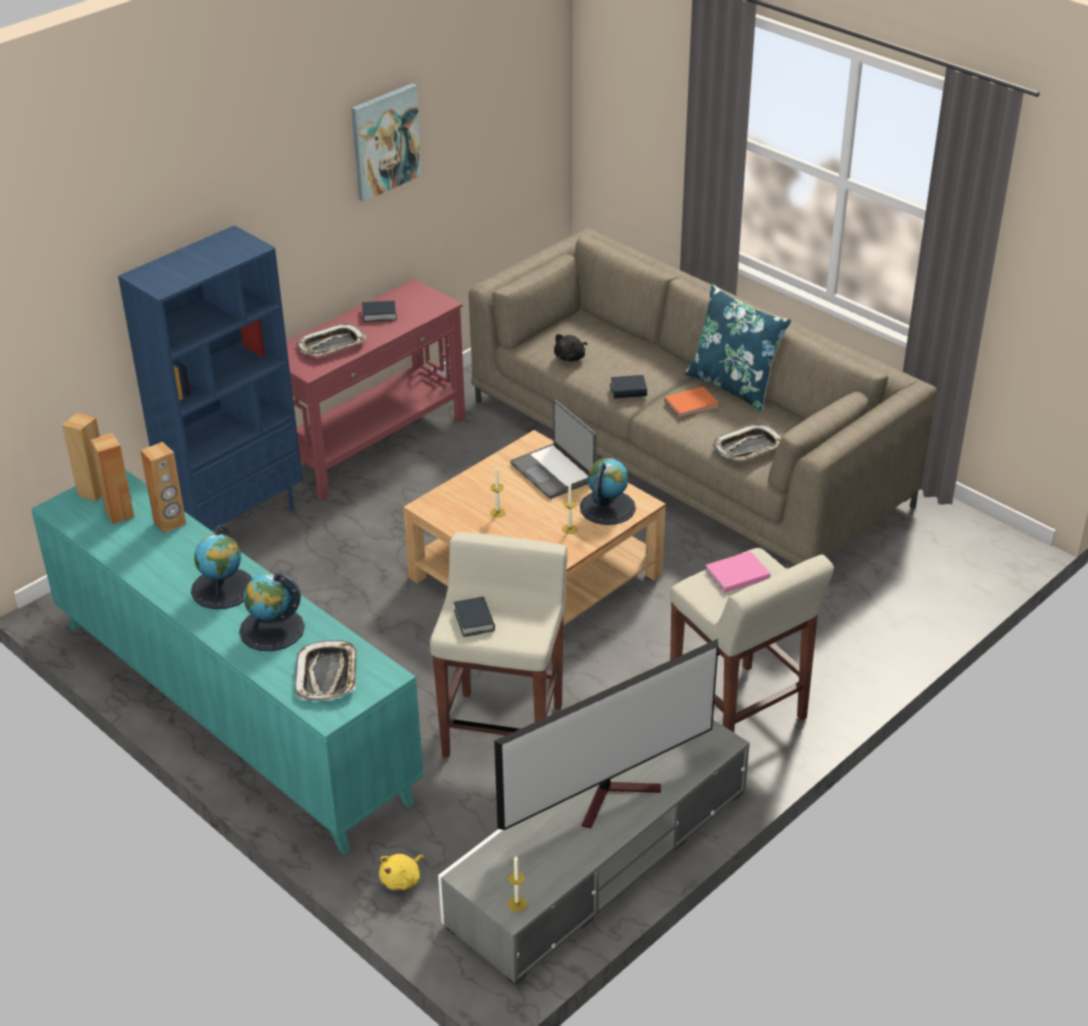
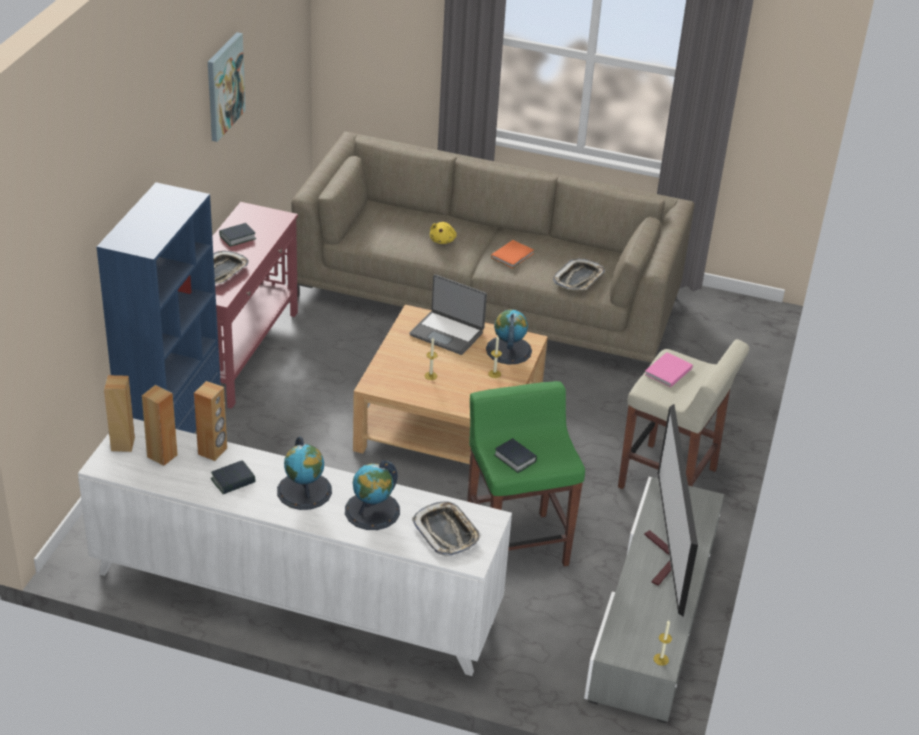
camera: 30 degrees left, 0 degrees up
(232, 711) = (295, 598): turquoise cabinet -> white cabinet
(402, 879) = (529, 679): yellow plush toy -> yellow plush toy (442, 240)
(504, 729) = (516, 544): beige stool -> green stool
(571, 357) = (393, 240): black plush toy -> none
(615, 795) = (665, 560): television -> television turned 150 degrees clockwise
(628, 390) = (457, 256): book -> book (233, 481)
(734, 386) = (530, 234): blue pillow -> none

